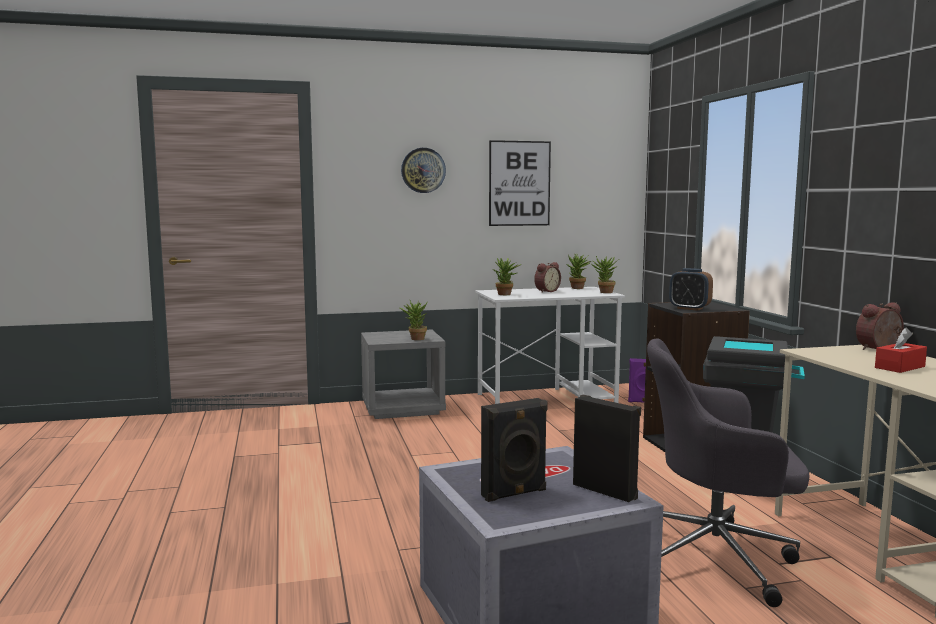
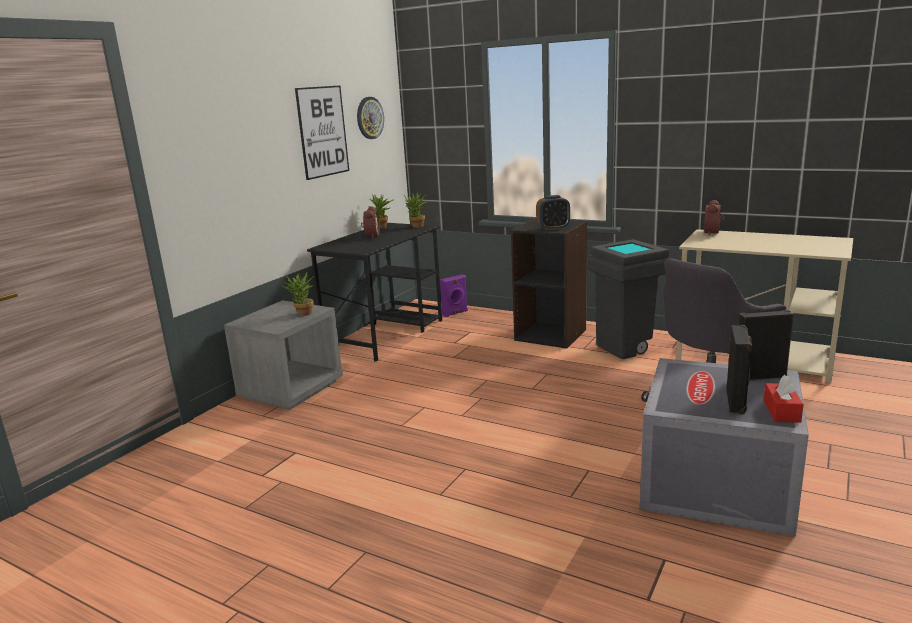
camera: 45 degrees left, 10 degrees up
(423, 170) = (245, 127): wall clock -> wall clock (369, 118)
(506, 294) = (354, 247): potted plant -> none
(547, 398) = (386, 335): white desk -> black desk
(899, 367) = (759, 242): red tissue box -> red tissue box (781, 411)

